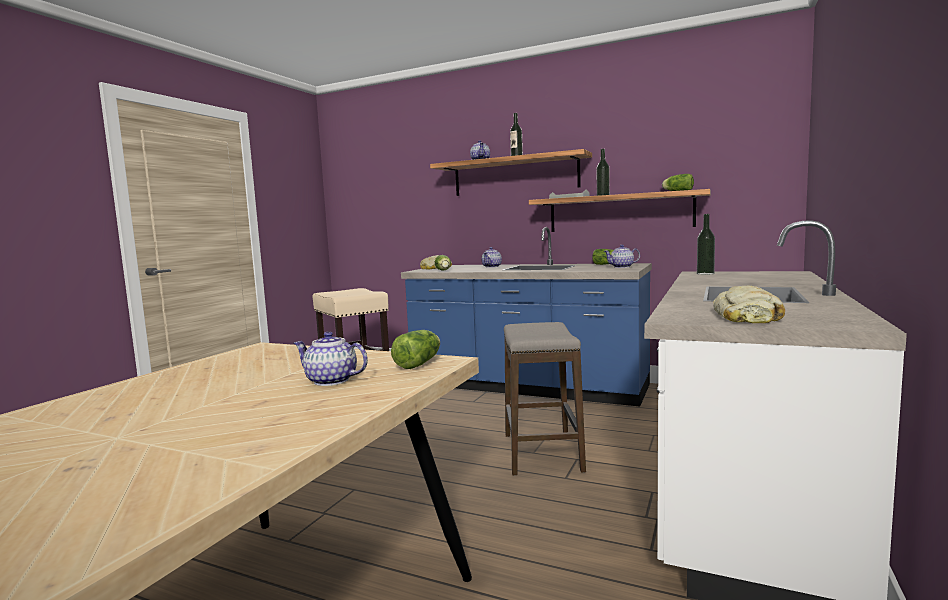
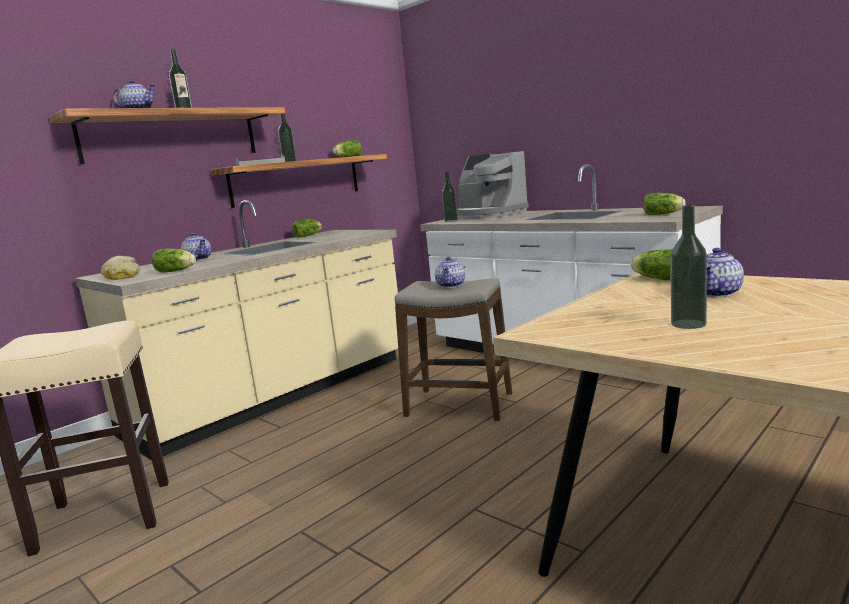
camera: 70 degrees left, 5 degrees up
(230, 375) = (688, 324): none -> bottle
(527, 386) = (276, 395): blue counter -> beige counter
(622, 267) = (346, 232): teapot -> teapot (451, 285)
(745, 316) = (664, 214): bread -> lettuce
(767, 275) = (488, 215): none -> coffee machine

